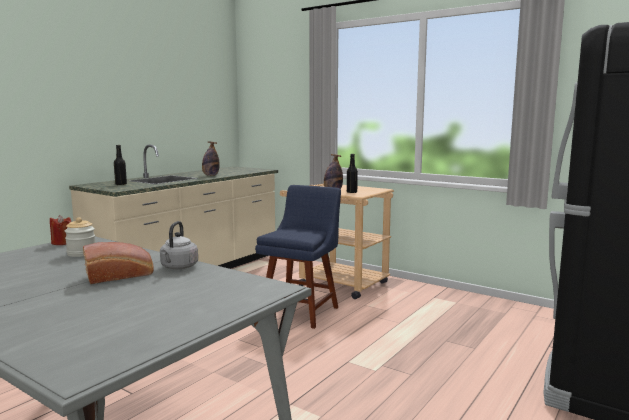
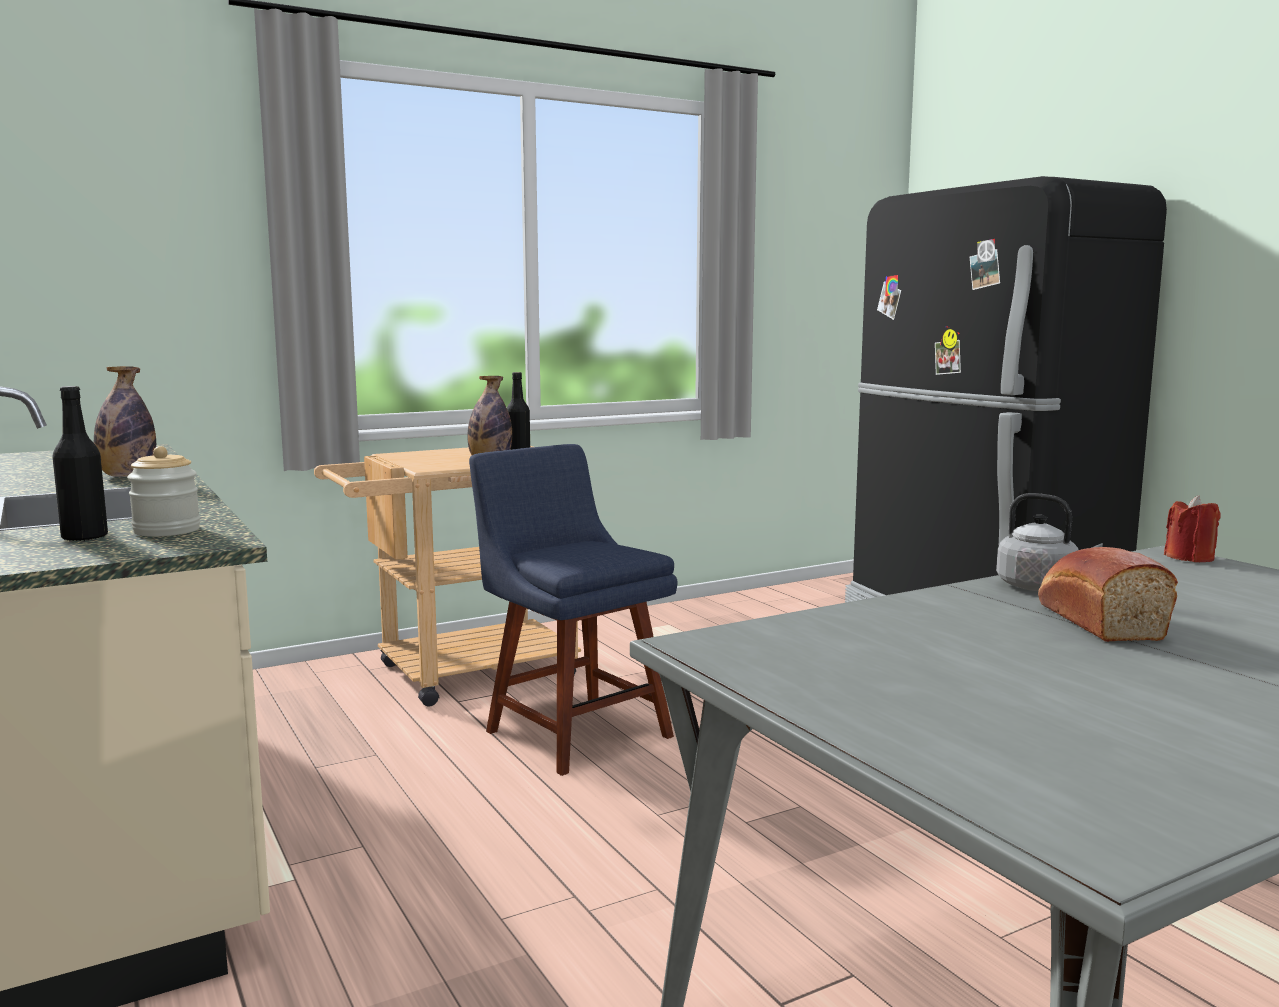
camera: 65 degrees left, 0 degrees up
(62, 243) = (732, 662): red candle -> red candle (1190, 558)
(81, 253) = (879, 645): jar -> jar (167, 530)

